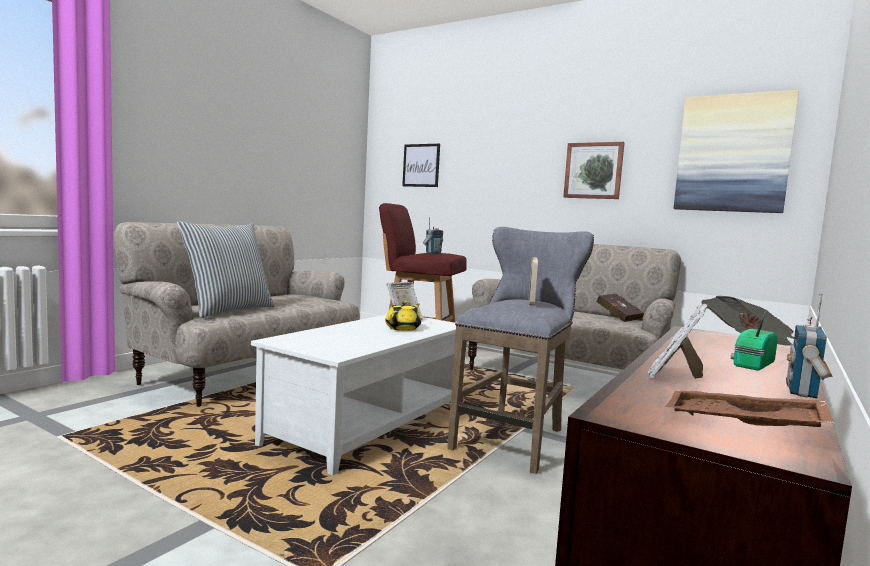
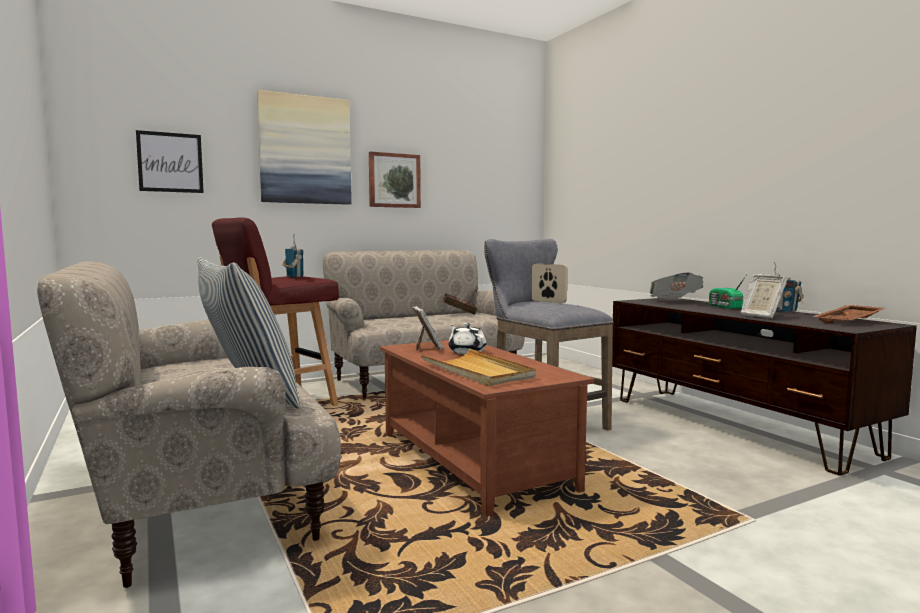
camera: 60 degrees left, 0 degrees up
(327, 334) = (477, 371): none -> beige tray
(368, 424) = (470, 461): white coffee table -> brown coffee table
(403, 328) = (466, 352): yellow teapot -> white teapot
(732, 153) = (494, 172): picture -> picture (305, 150)

